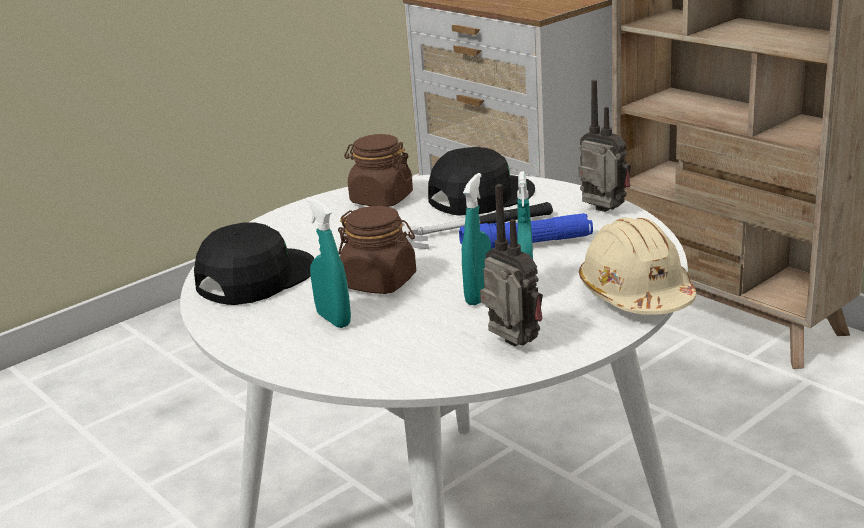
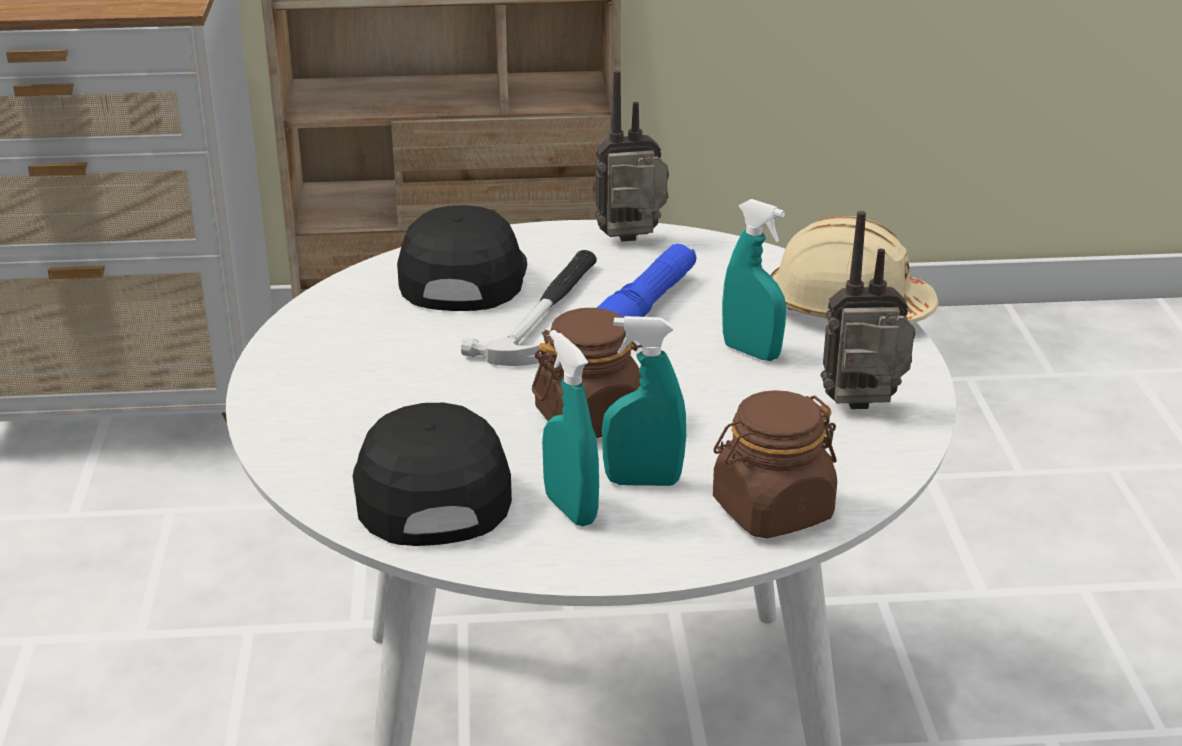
camera: 55 degrees left, 5 degrees up
(381, 199) = (348, 328): brown jar -> brown jar (772, 510)
(479, 296) = (722, 380): turquoise spray bottle -> turquoise spray bottle (570, 509)

